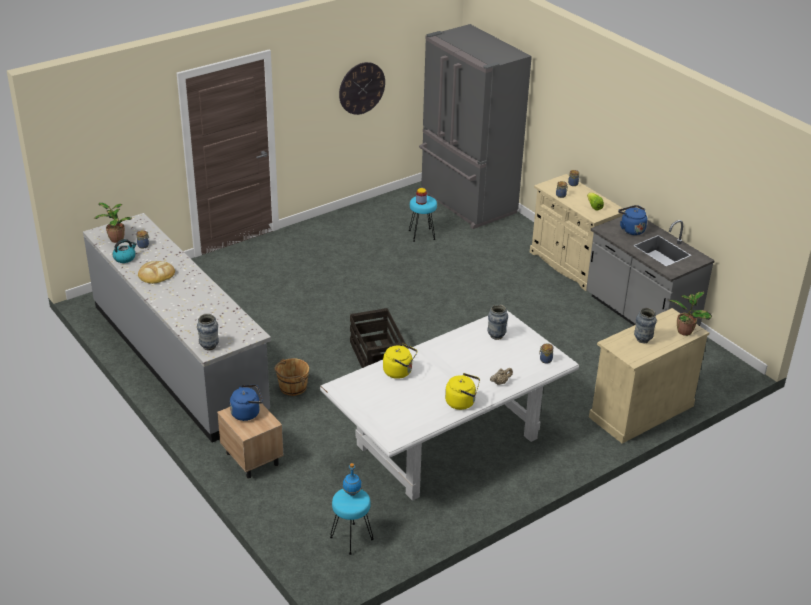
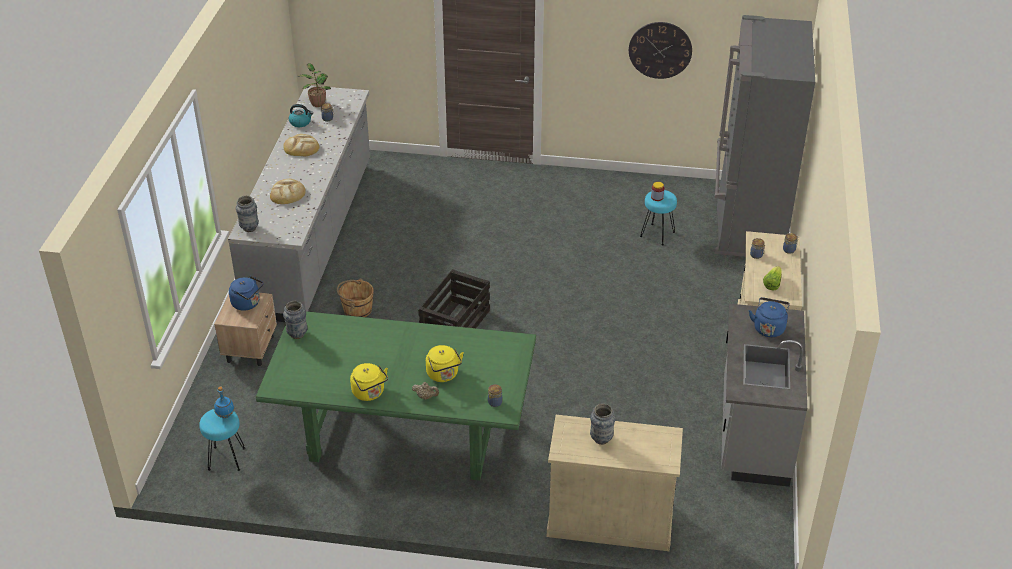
camera: 45 degrees right, 5 degrees up
(199, 309) = (287, 194): none -> bread
(399, 372) = (363, 336): yellow kettle -> yellow kettle (443, 375)
(448, 441) = (405, 432): white dining table -> green dining table
(496, 336) = (488, 354): vase -> vase (297, 334)
(685, 331) = (657, 457): potted plant -> none

